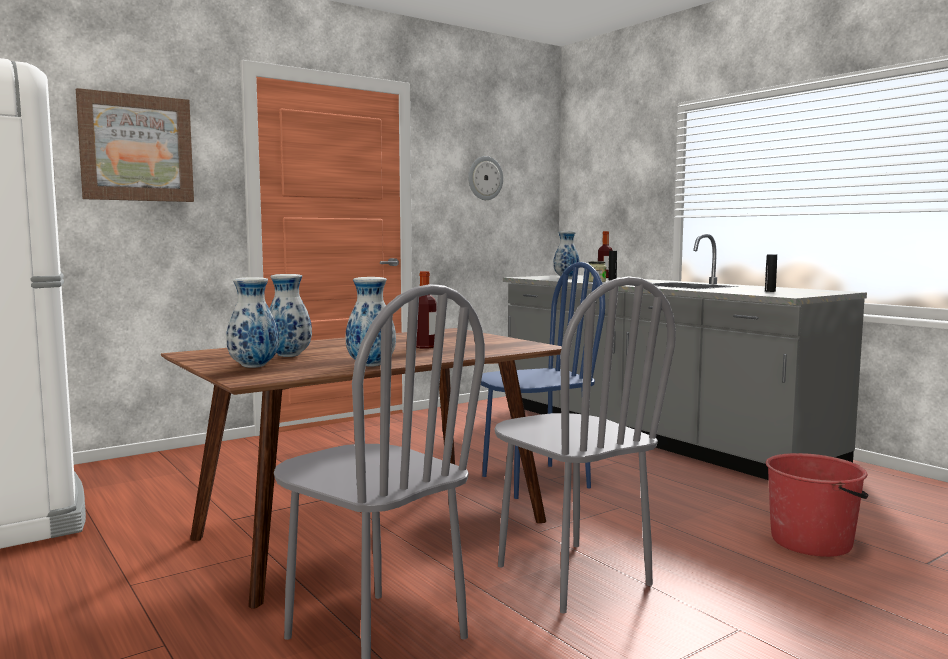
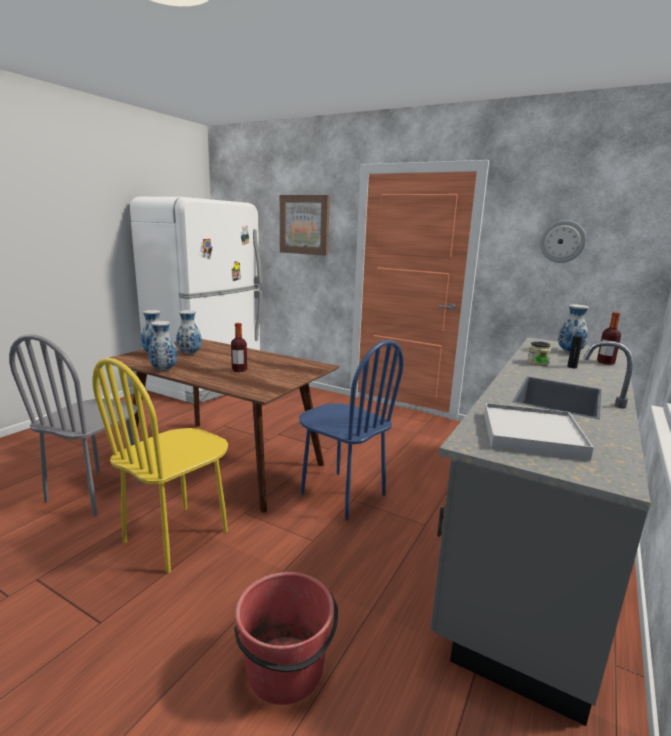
camera: 65 degrees right, 10 degrees up
(571, 575) = (176, 537): grey chair -> yellow chair
(770, 291) = (531, 435): black bottle -> white tray

